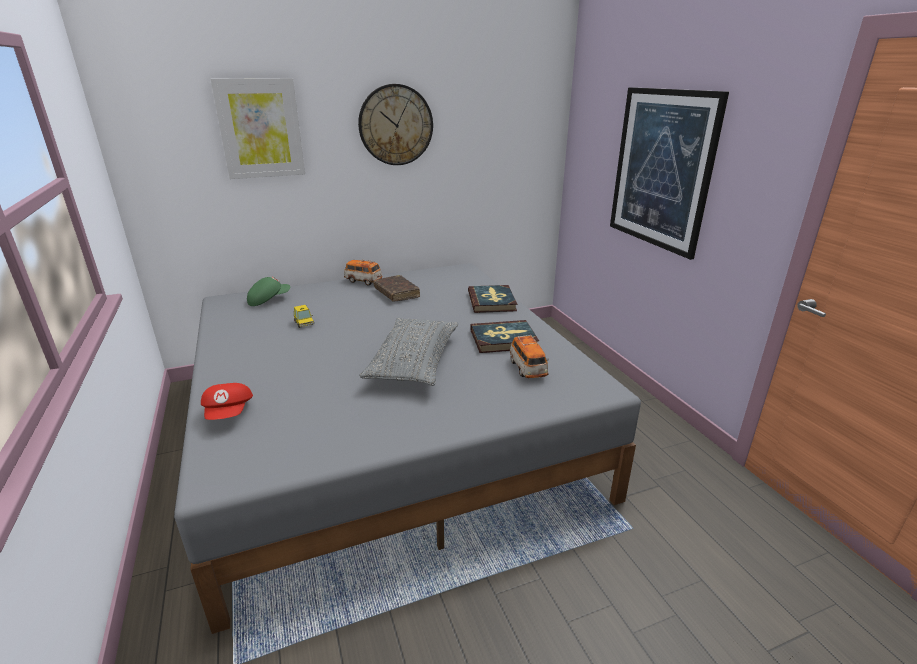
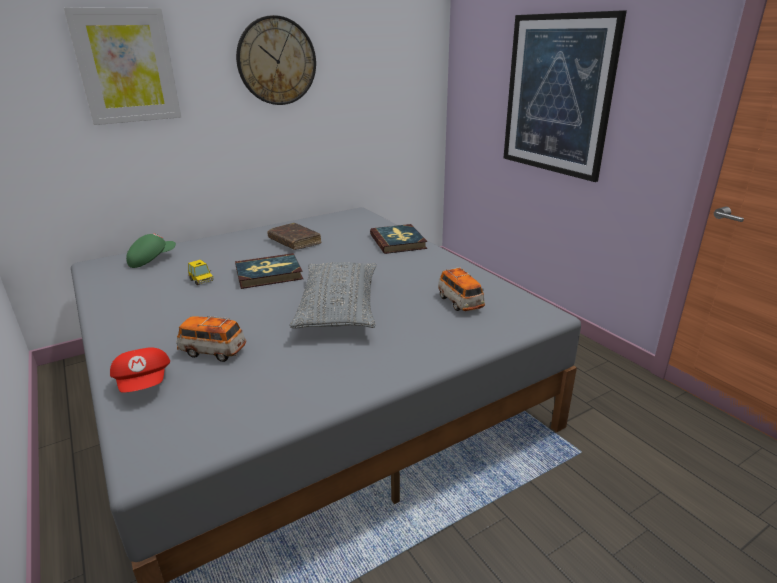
camera: 10 degrees left, 0 degrees up
(363, 281) = (253, 232): toy car -> toy car (213, 351)
(503, 339) = (424, 277): book -> book (269, 274)

